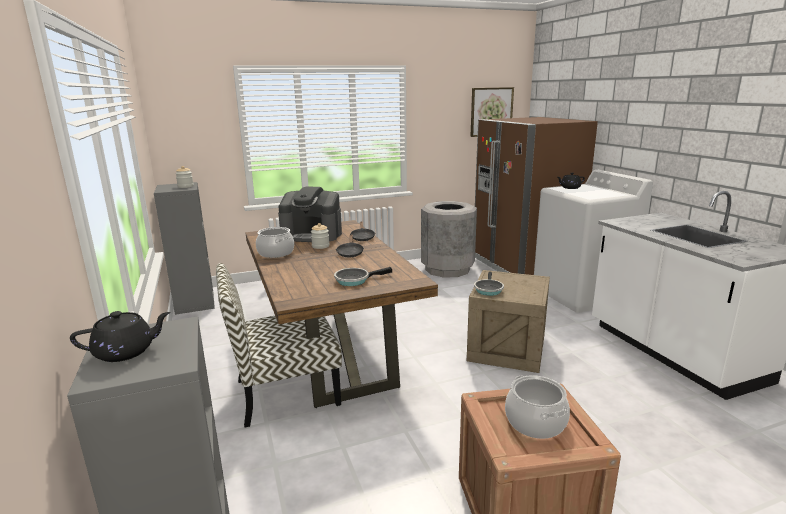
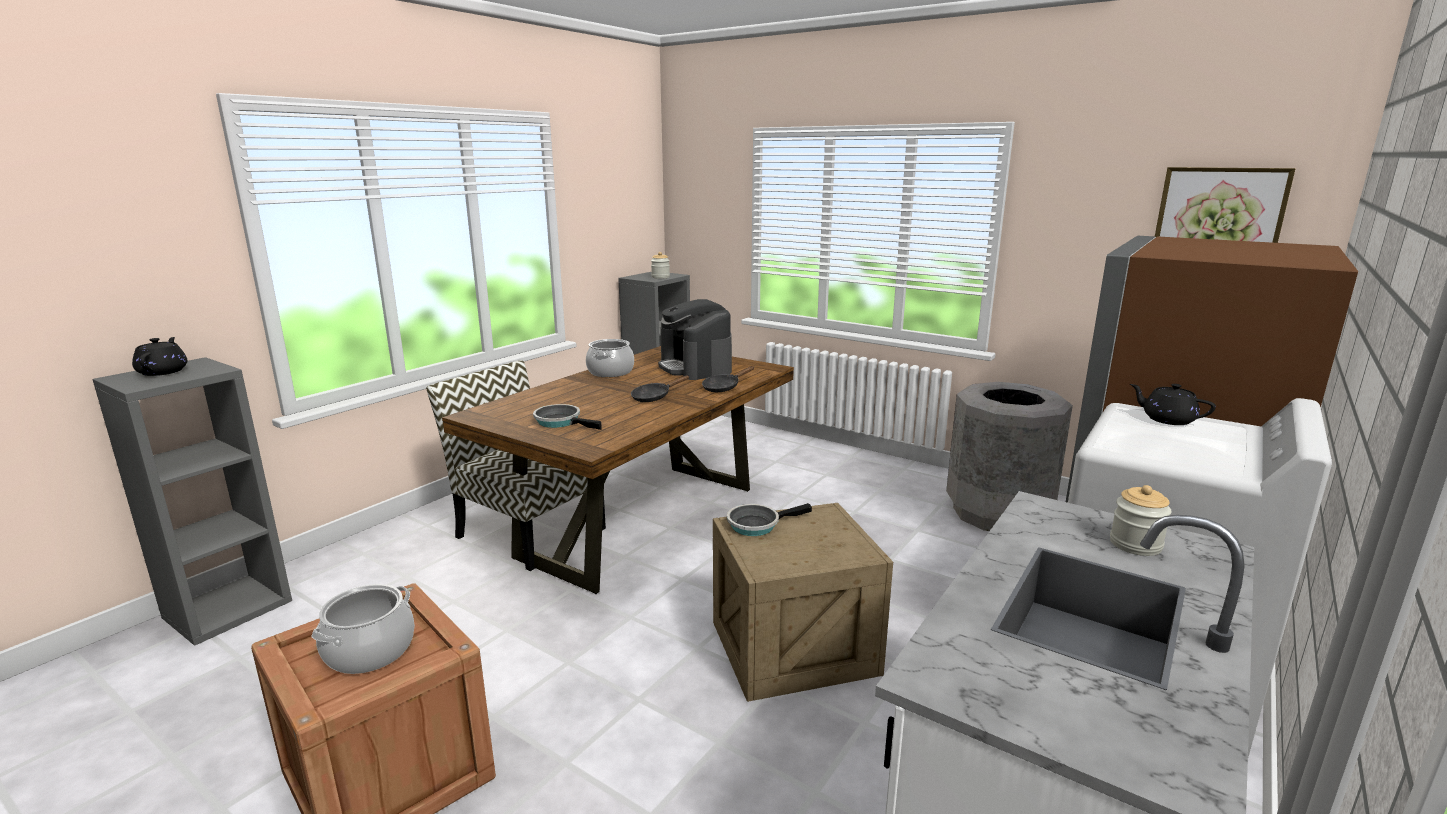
camera: 55 degrees right, 0 degrees up
(126, 352) = (163, 371): black teapot -> black teapot turned 135 degrees counterclockwise
(320, 246) = (660, 380): jar -> jar (1135, 544)

